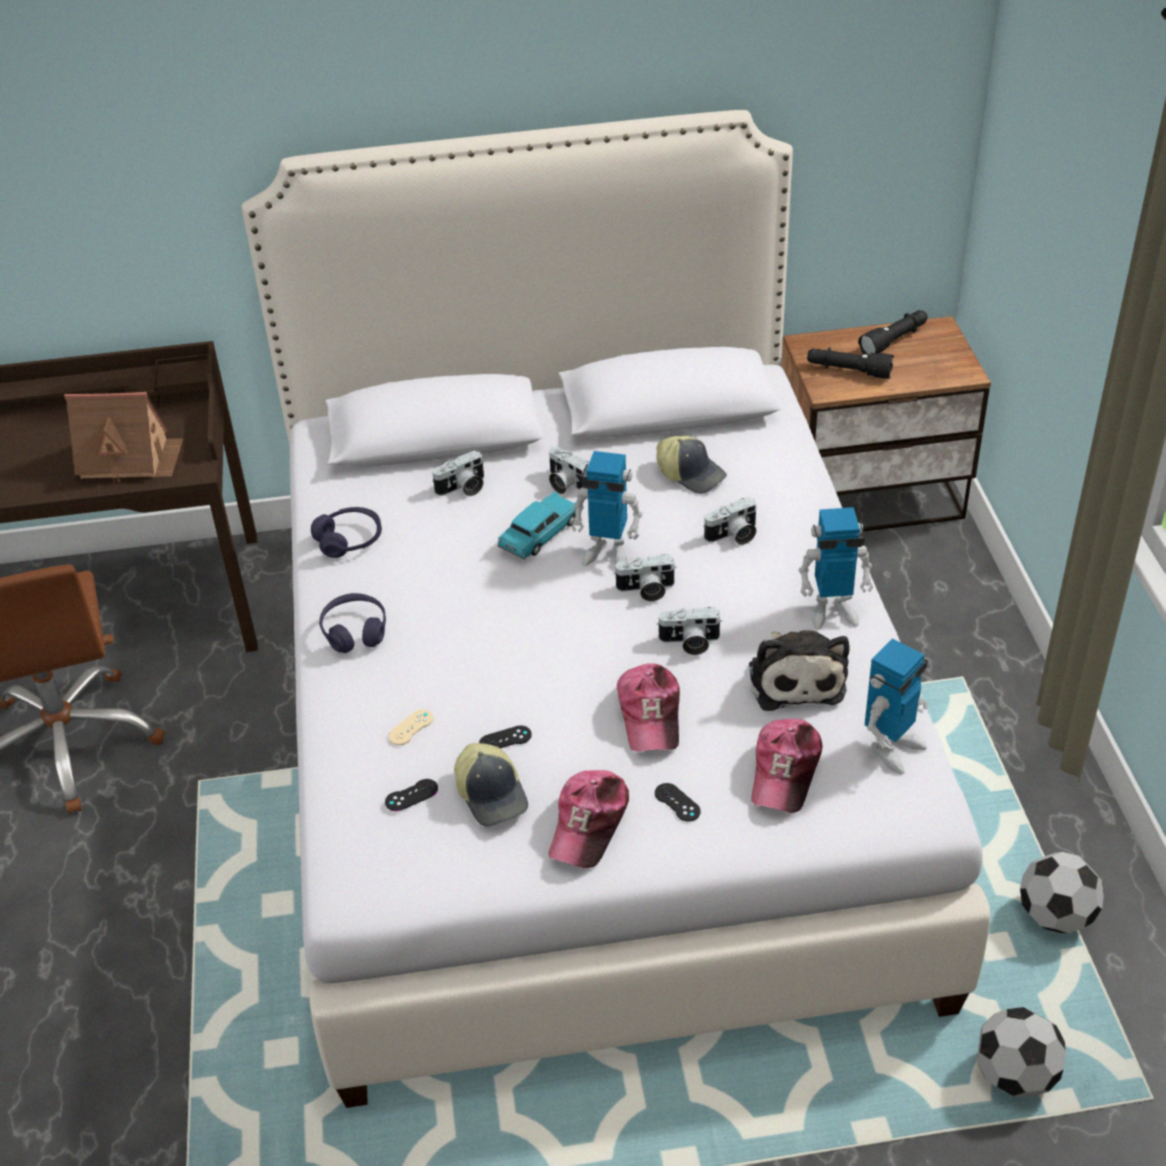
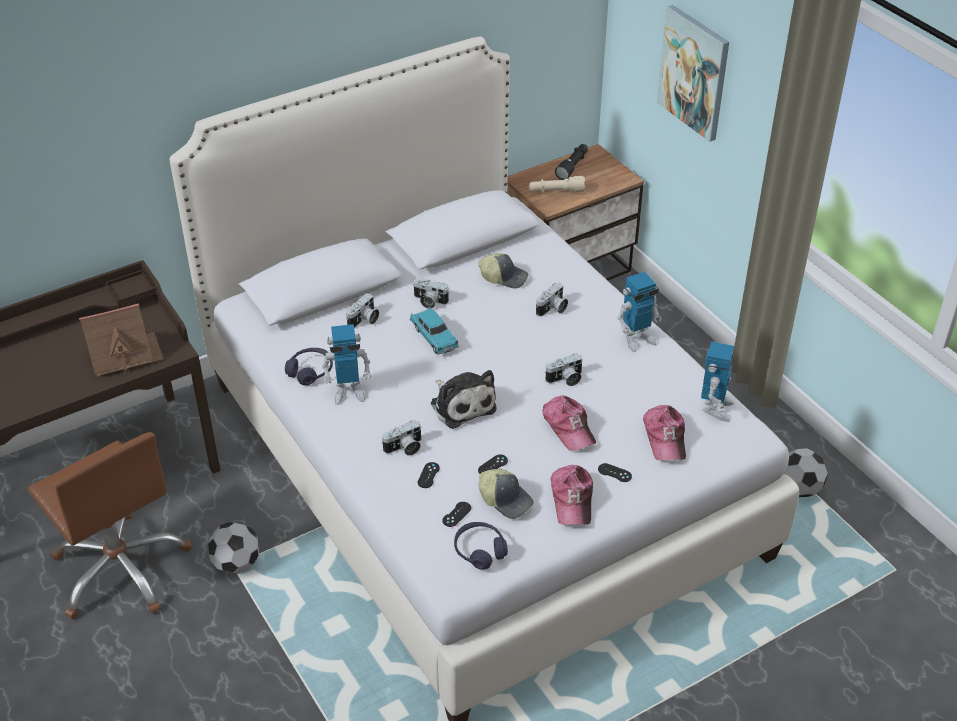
camera: 25 degrees left, 0 degrees up
(355, 631) = (353, 427): purple headphones -> purple headphones (480, 550)
(411, 727) = (428, 475): beige game controller -> black game controller
(540, 535) = (434, 337): turquoise toy car -> turquoise toy car turned 135 degrees clockwise
(607, 553) = (483, 338): toy robot -> toy robot (348, 392)
(646, 590) = (520, 355): camera -> camera (404, 448)
(795, 678) = (638, 383): plush toy -> plush toy (461, 404)
(848, 371) = (556, 191): black flashlight -> beige flashlight
(1015, 1075) = (821, 581): football -> football (237, 564)
(1061, 218) = (694, 72): none -> picture

